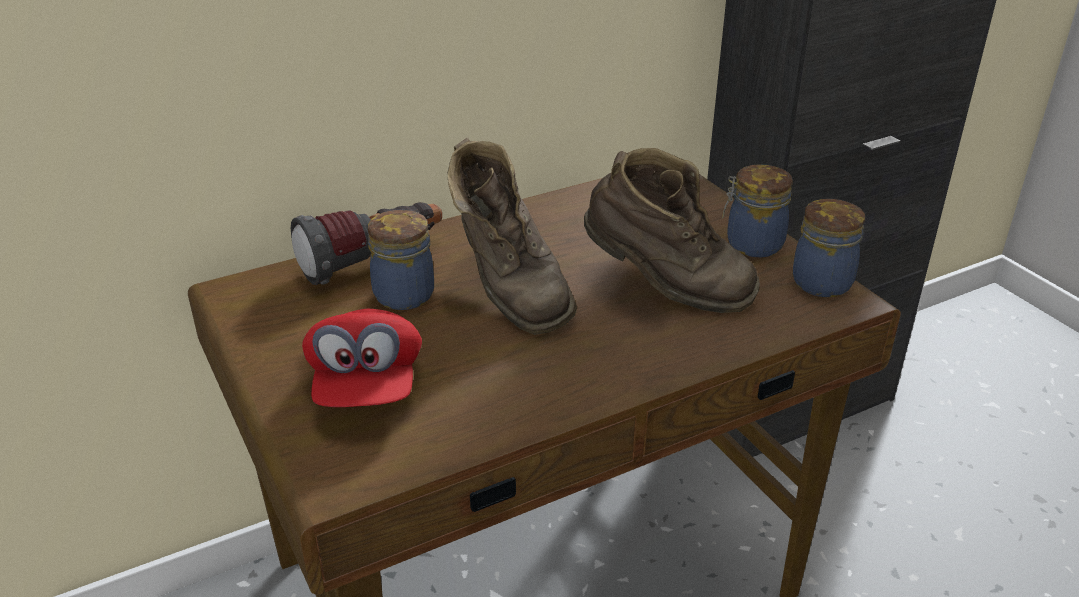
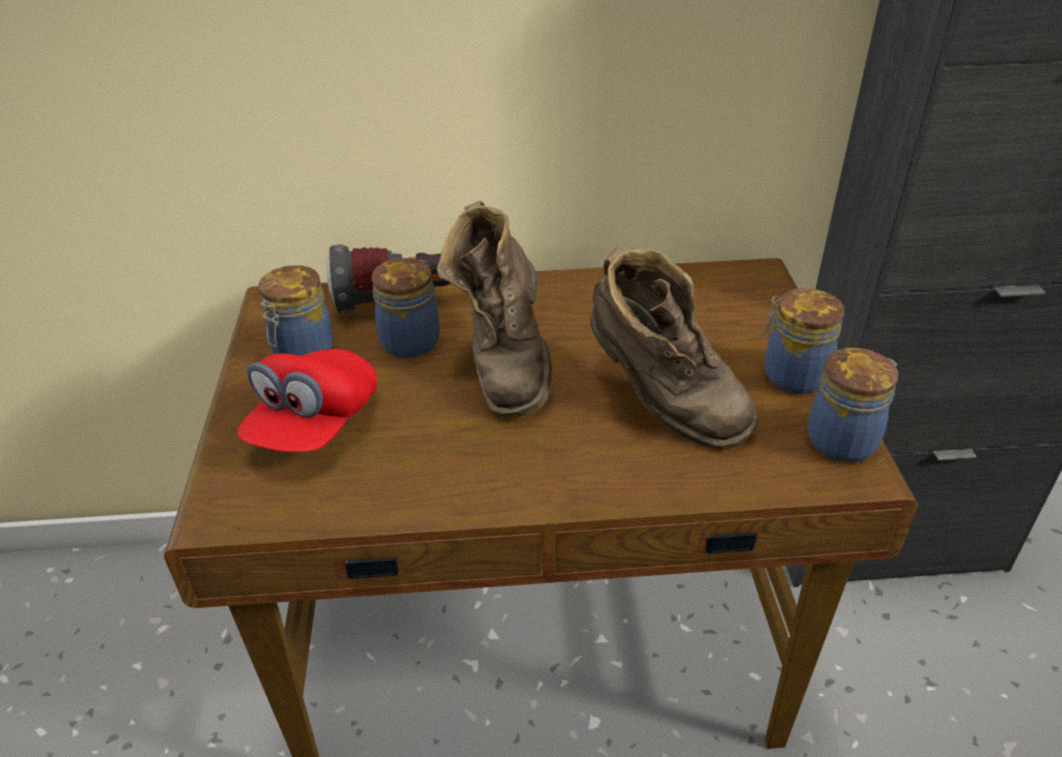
camera: 25 degrees right, 5 degrees up
(300, 328) = (302, 351): none -> jar

